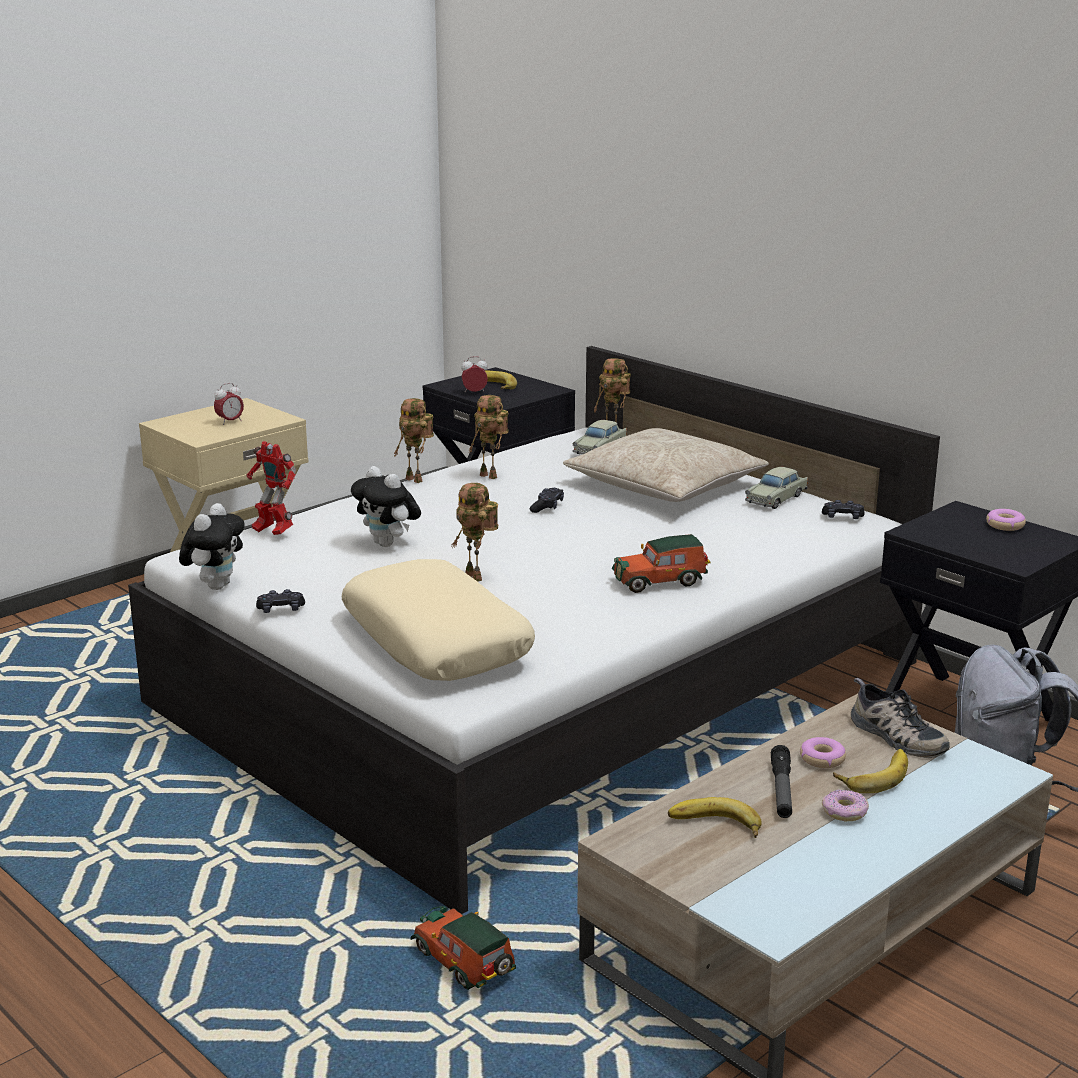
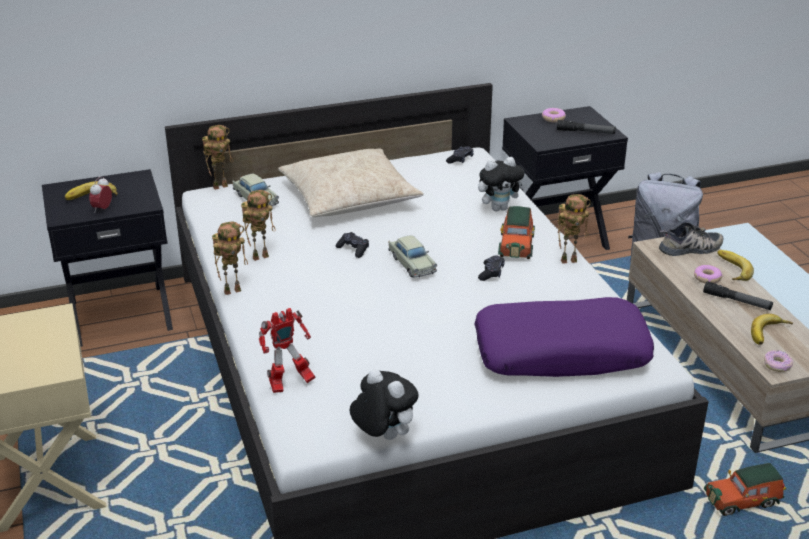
camera: 65 degrees left, 10 degrees up
(230, 422) = (28, 345): alarm clock -> none
(281, 610) = (460, 411): black game controller -> black game controller (491, 273)
(388, 544) = (363, 333): plush toy -> plush toy (499, 208)
(437, 641) = (561, 352): beige pillow -> purple pillow
(476, 577) = (462, 310): toy robot -> toy robot (569, 260)
(776, 498) = (409, 169): beige toy car -> beige toy car (412, 263)
(845, 812) = (767, 290): donut -> donut (777, 365)
(995, 549) = (585, 132): none -> flashlight

